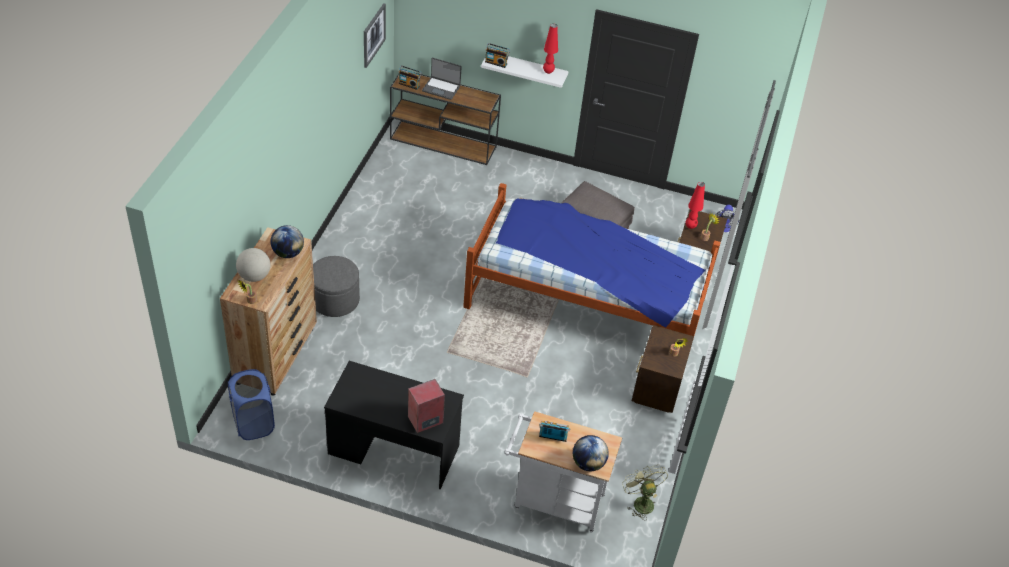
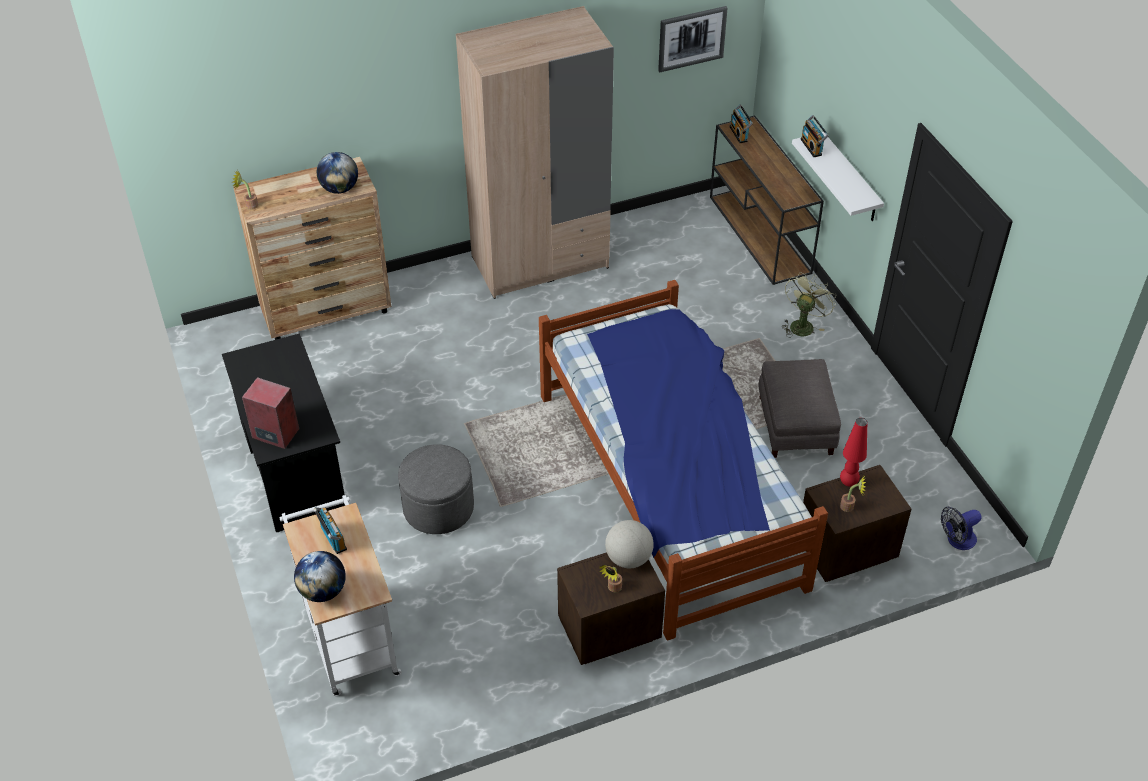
camera: 55 degrees right, 0 degrees up
(253, 423) = (229, 351): blue laundry basket -> none
(254, 276) = (284, 188): globe -> globe (628, 558)
(335, 300) = (441, 302): grey ottoman -> grey ottoman (438, 507)
(354, 237) = (540, 262): none -> beige wardrobe
(441, 88) = (767, 157): laptop -> none
(548, 72) = (857, 190): red table lamp -> none
(640, 501) = (422, 716): green fan -> green fan (803, 324)

